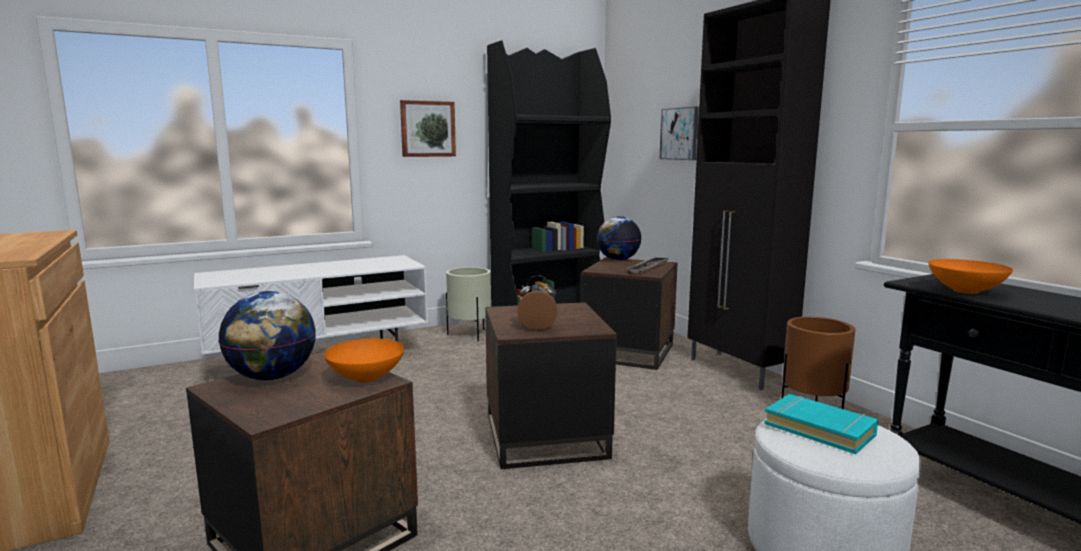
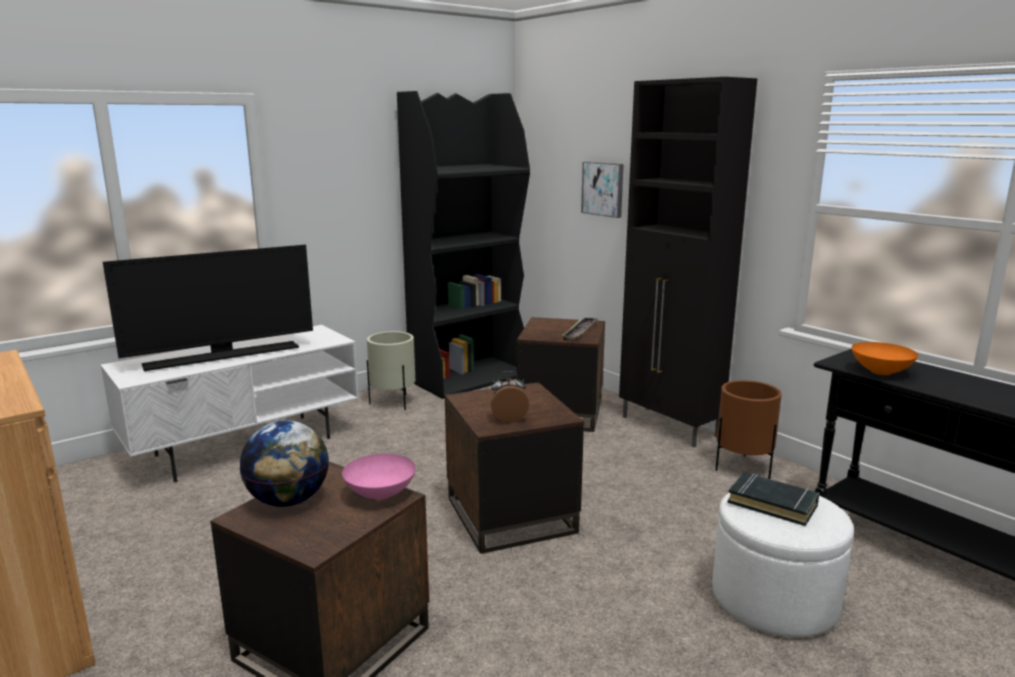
camera: 10 degrees left, 5 degrees up
(301, 271) = (223, 356): none -> television
(367, 377) = (381, 493): orange bowl -> pink bowl
(427, 129) = (337, 186): picture -> none
(618, 260) = (546, 320): globe -> none
(819, 429) = (772, 504): turquoise book -> black book

